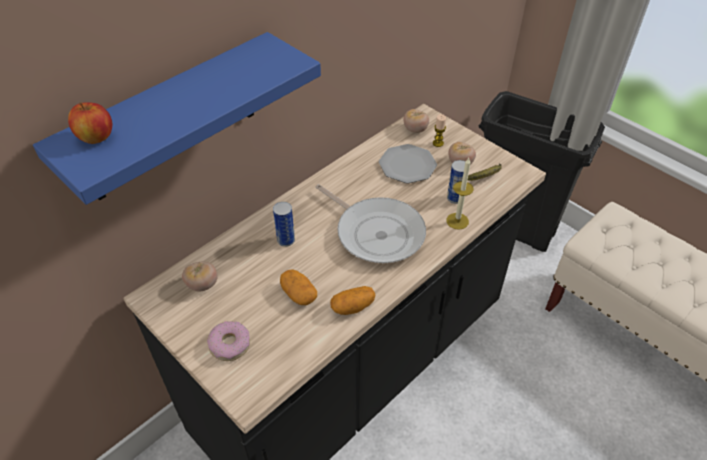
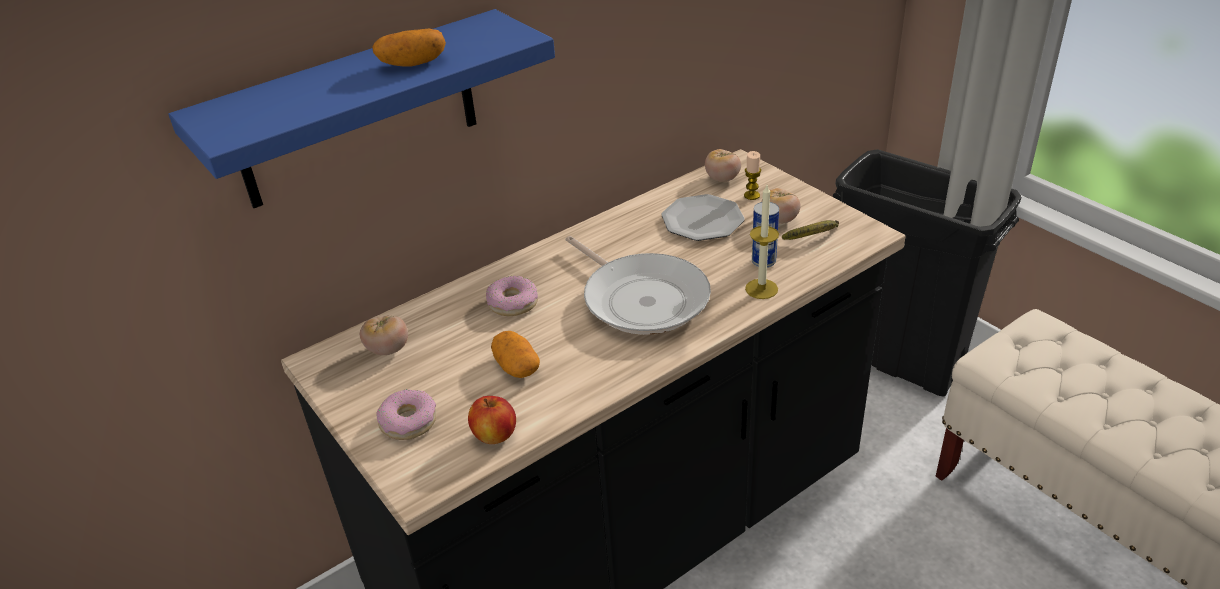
camera: 10 degrees right, 10 degrees down
(96, 138) = (246, 107): apple -> apple (495, 436)
(286, 240) = (513, 303): can -> donut
(353, 307) = (589, 385): potato -> potato (412, 63)

